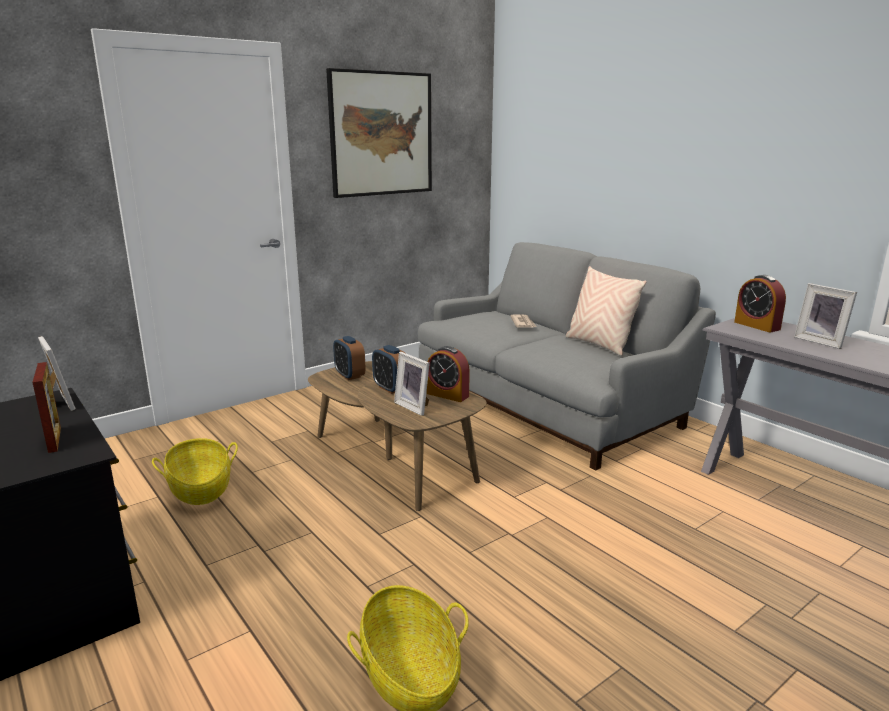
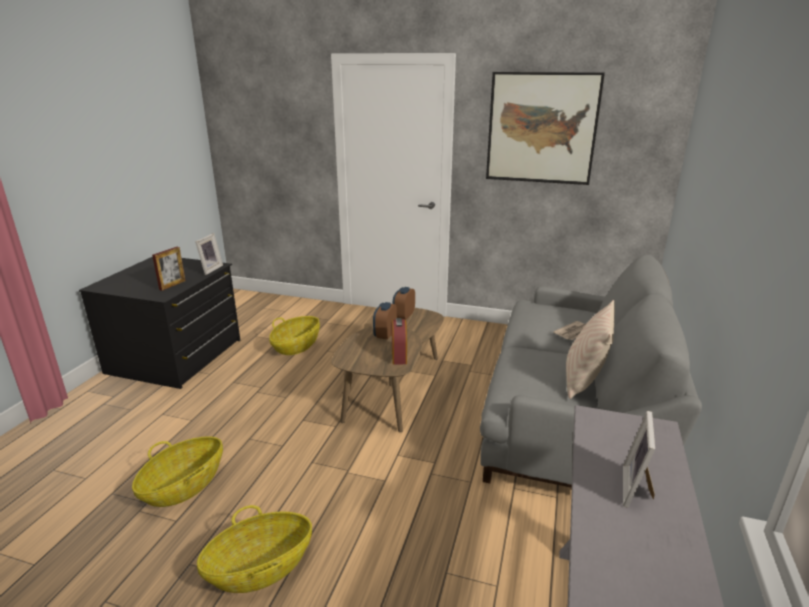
camera: 55 degrees right, 5 degrees up
(415, 406) = (366, 352): picture frame -> none
(621, 641) = (260, 568): none -> basket
(757, 326) = (633, 435): alarm clock -> none

